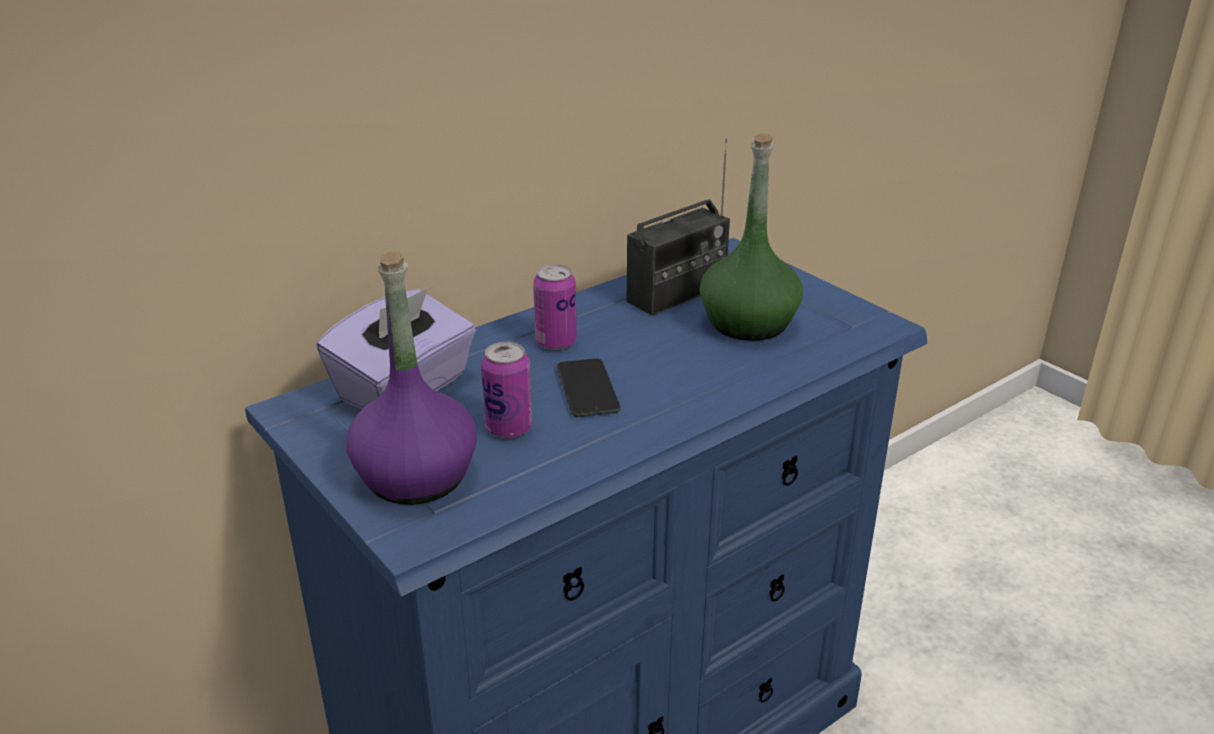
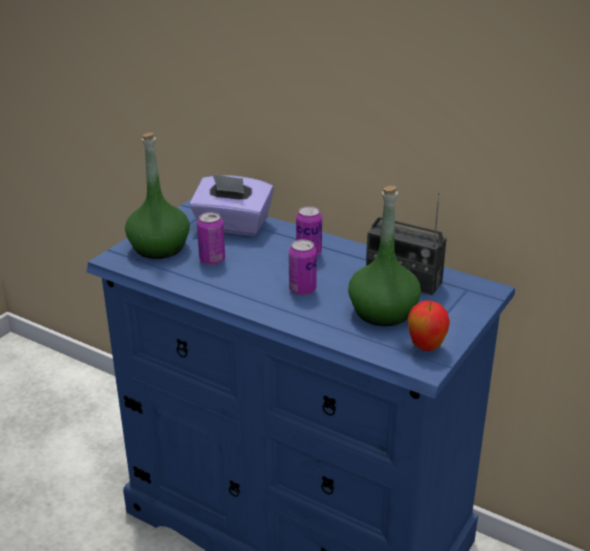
camera: 70 degrees right, 0 degrees up
(416, 477) = (159, 247): purple bottle -> green bottle
(587, 389) = (264, 273): phone -> none
(657, 367) = (302, 290): none -> can
(842, 315) = (426, 347): none -> apple

